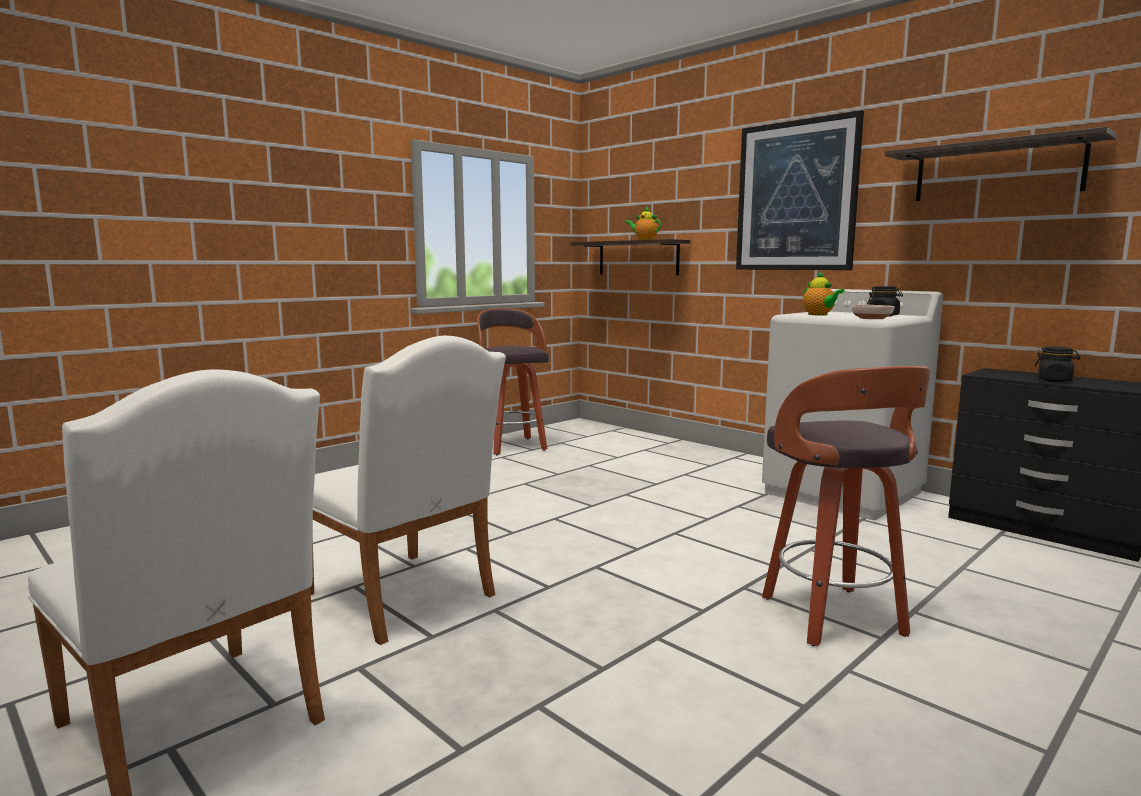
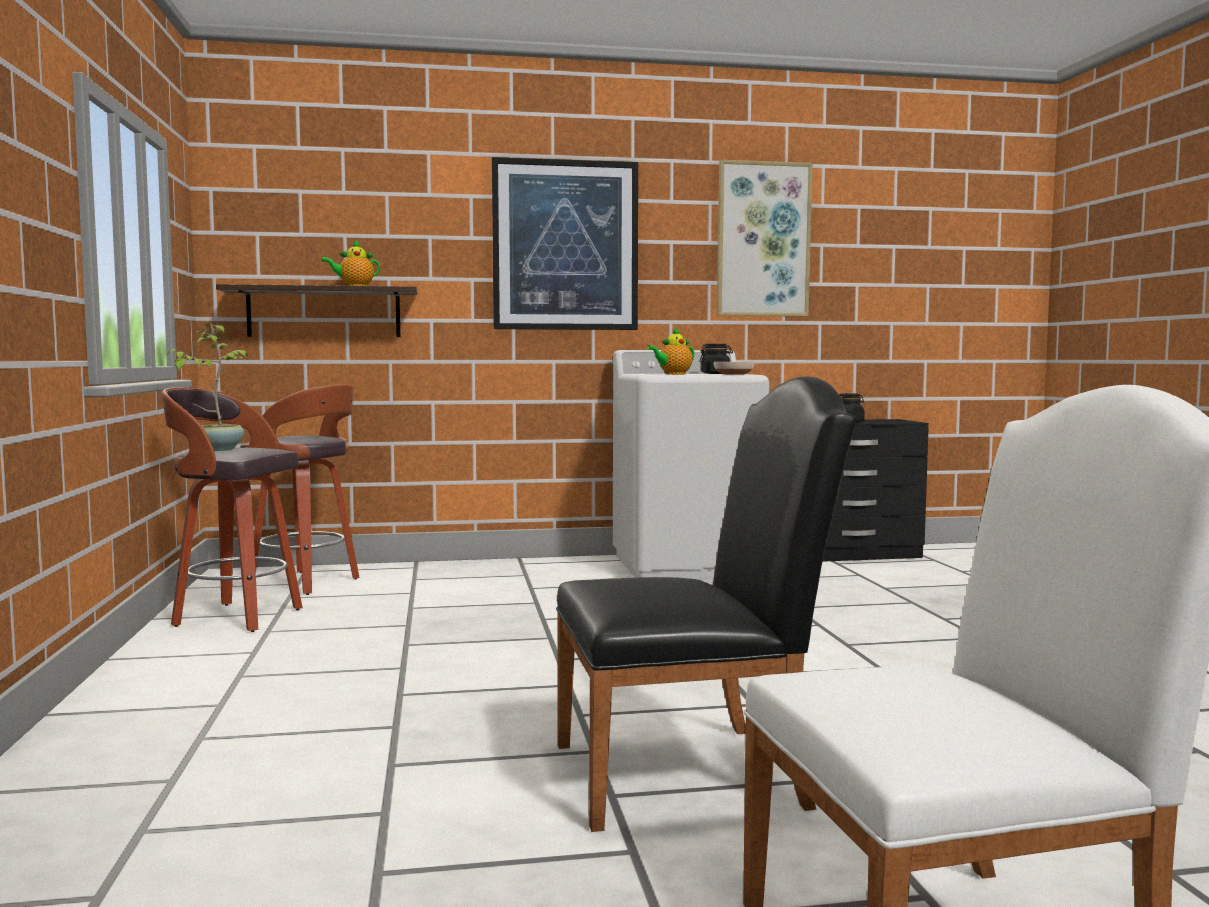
camera: 55 degrees left, 5 degrees down
(406, 598) = (696, 773): white chair -> black chair
(502, 346) = (216, 449): none -> potted plant
(819, 315) = (673, 374): teapot -> teapot turned 135 degrees clockwise
(835, 618) = (935, 638): stool -> stool (307, 583)
(997, 171) = (763, 239): shelf -> picture

